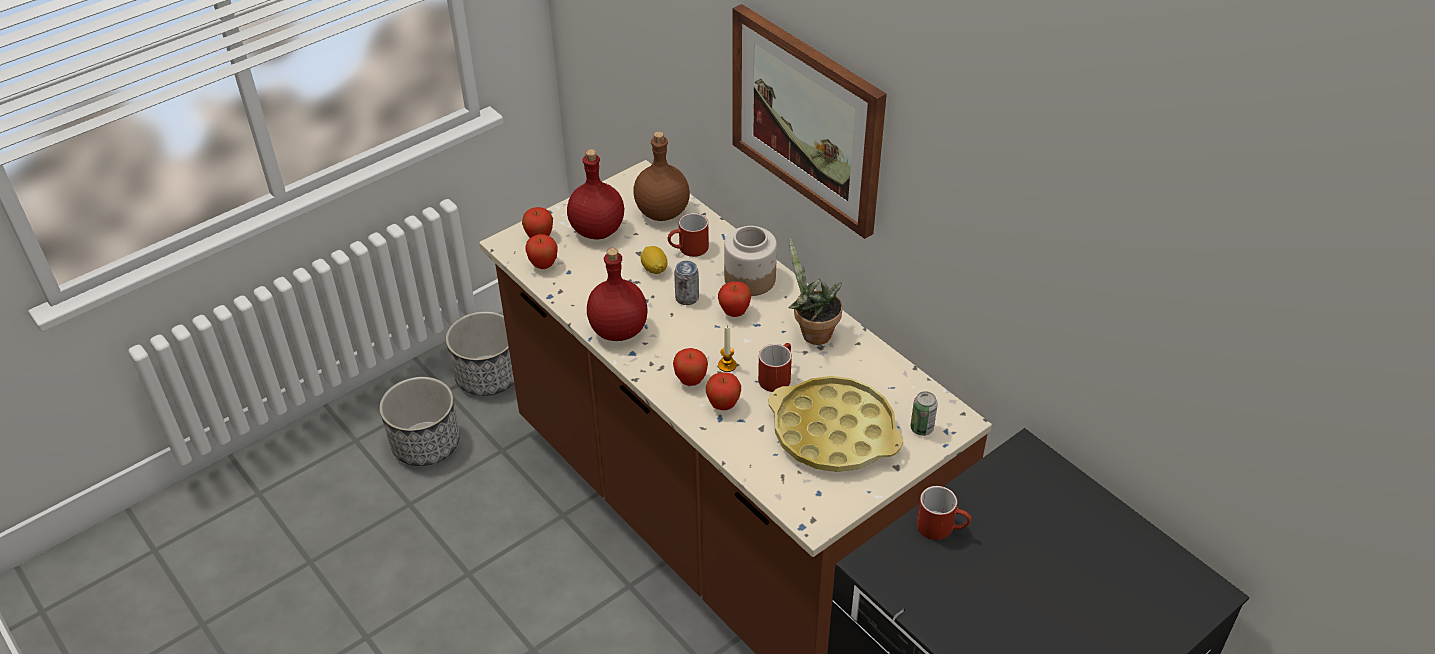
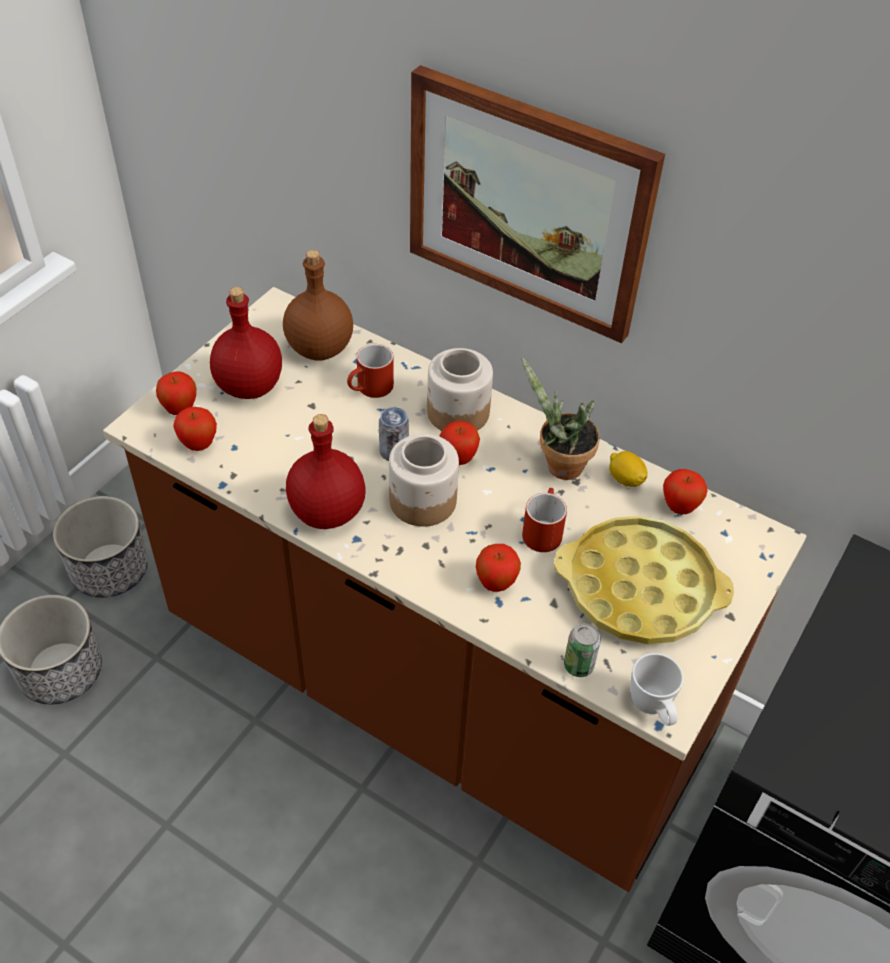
camera: 20 degrees left, 5 degrees up
(654, 269) = (339, 422): lemon -> lemon (625, 479)
(691, 381) = (443, 559): apple -> apple (679, 507)
(693, 337) = (422, 501): none -> jar
(727, 365) = (478, 529): candle -> none
(802, 515) = (653, 709): none -> white mug
(921, 428) = (735, 559): can -> can (578, 665)
(942, 527) = (828, 686): red mug -> none

